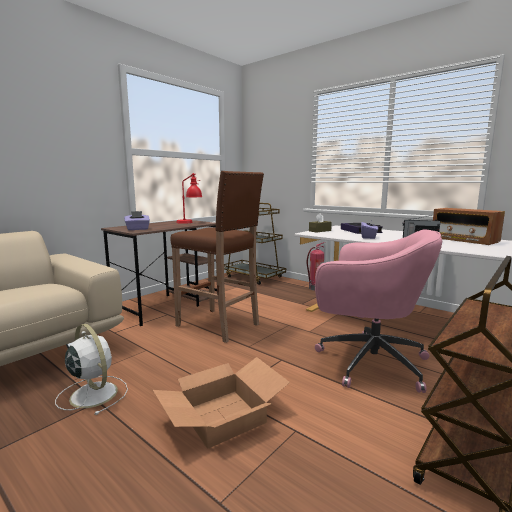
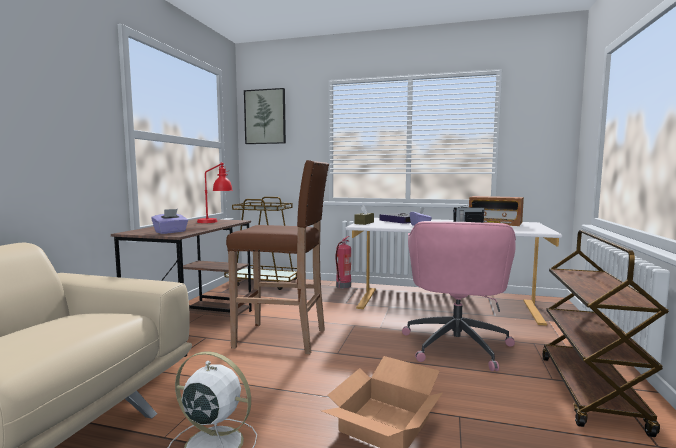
camera: 25 degrees left, 5 degrees down
(262, 131) = (265, 117): none -> picture
(368, 361) = (456, 344): pink office chair -> pink office chair turned 105 degrees clockwise

